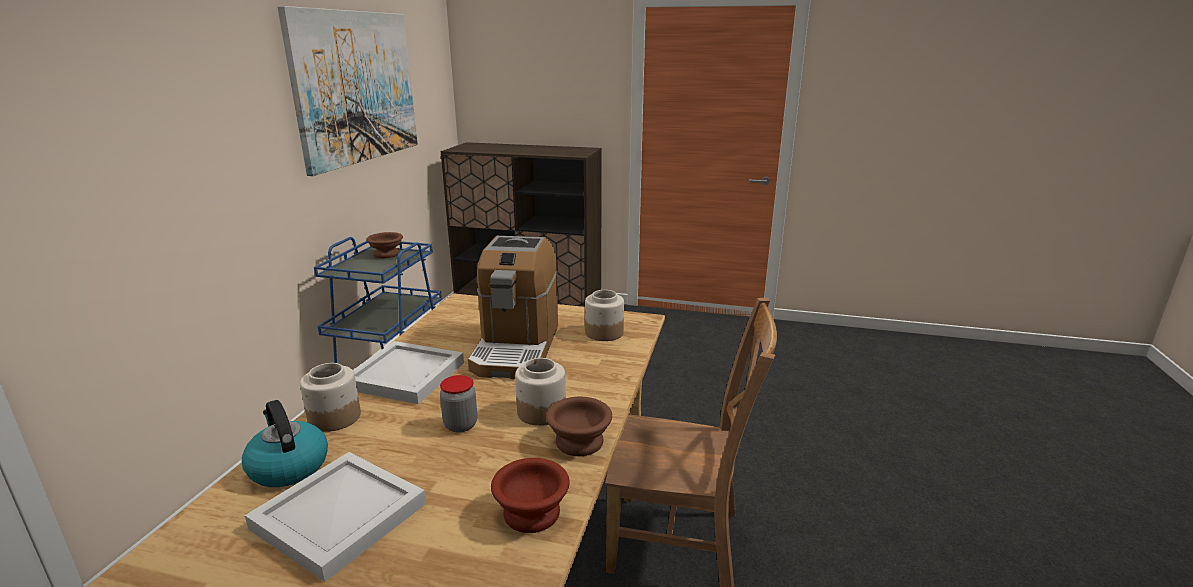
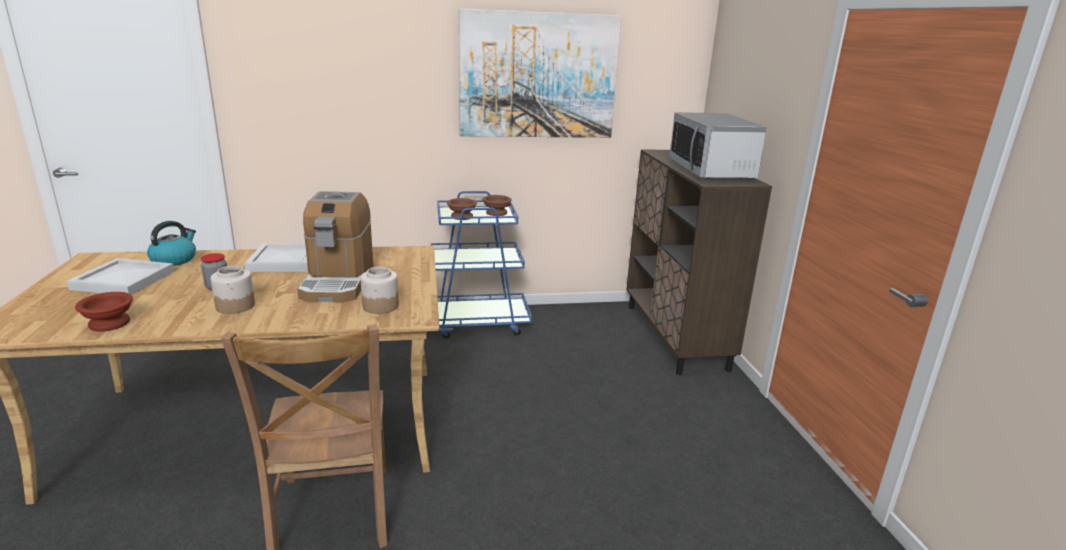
camera: 65 degrees right, 0 degrees up
(334, 418) = (227, 256): jar -> none
(516, 348) = (338, 281): coffee machine -> coffee machine turned 75 degrees counterclockwise
(544, 150) = (711, 171): none -> microwave
(580, 441) = (193, 324): brown bowl -> brown bowl (463, 217)

